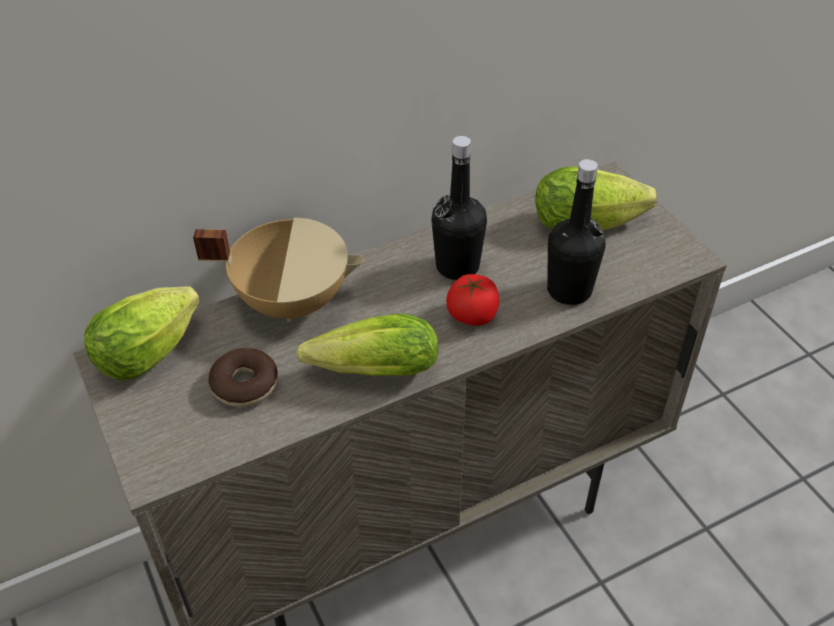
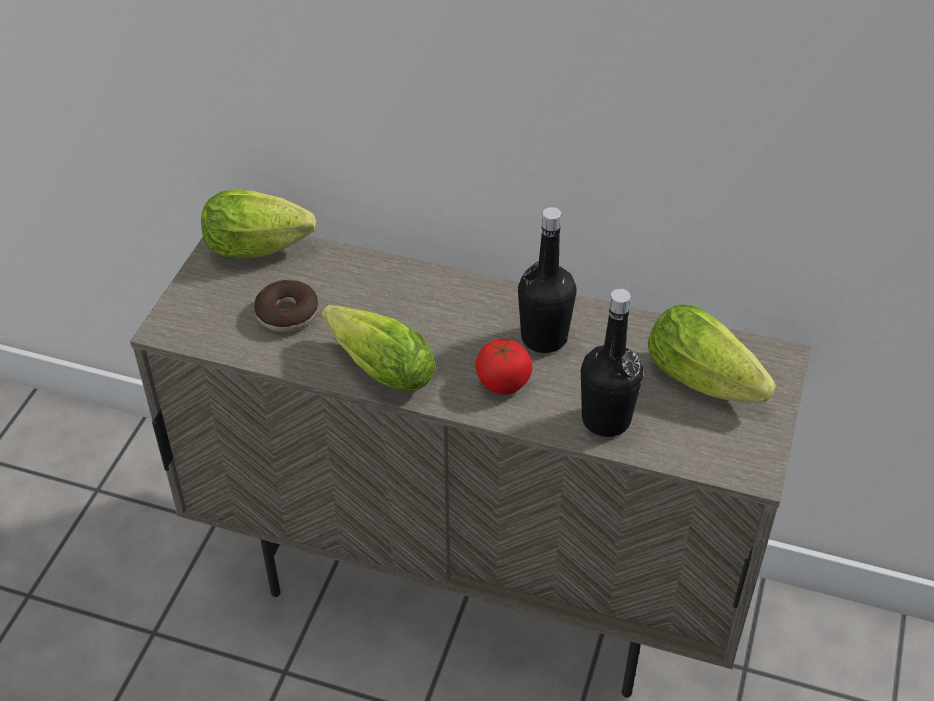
camera: 45 degrees right, 0 degrees up
(292, 299) = (392, 277): beige cooking pot -> none

